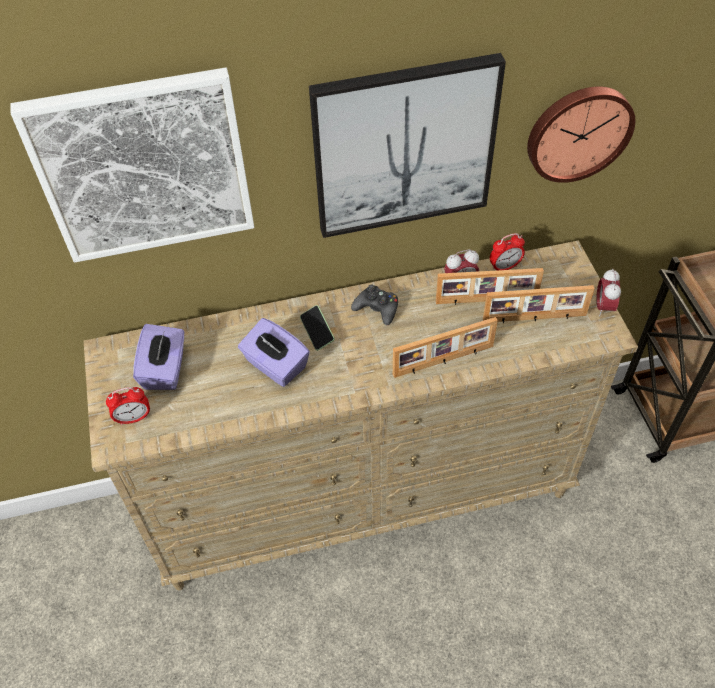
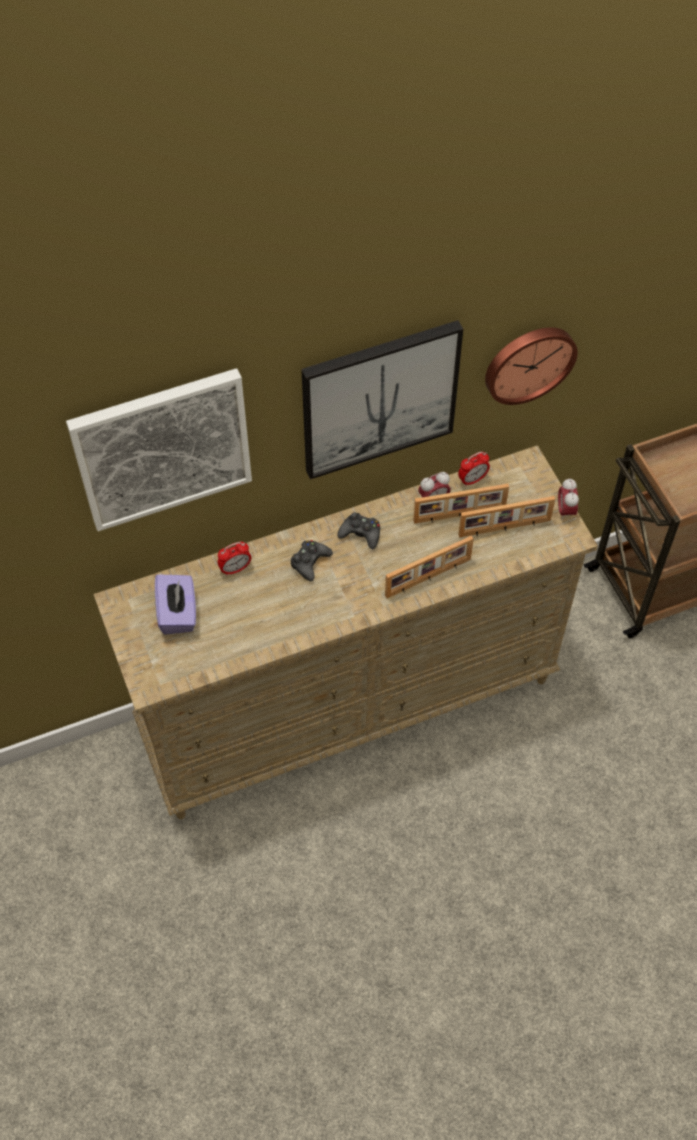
camera: 10 degrees left, 5 degrees up
(133, 418) = (161, 662): alarm clock -> alarm clock (235, 569)
(275, 365) = (278, 599): purple tissue box -> none
(317, 332) = (310, 562): phone -> black game controller

